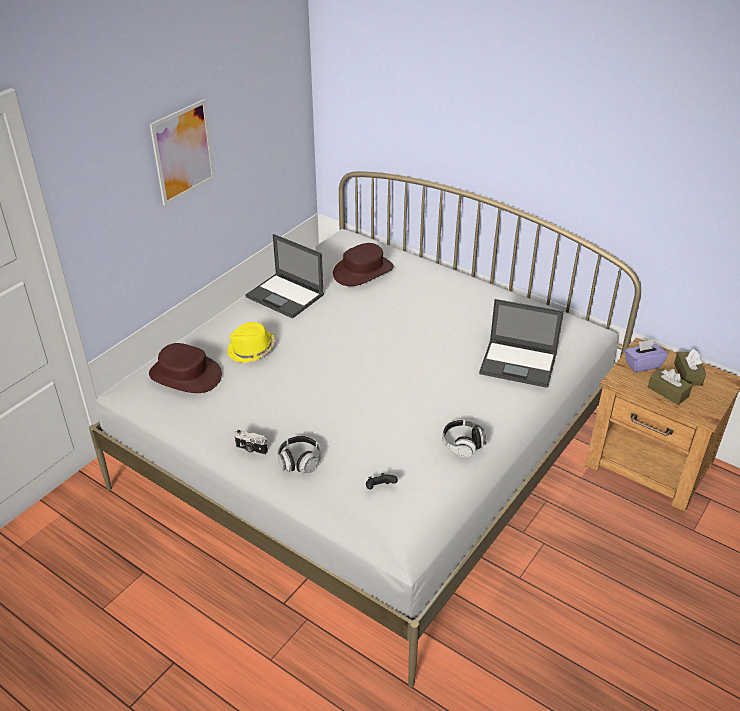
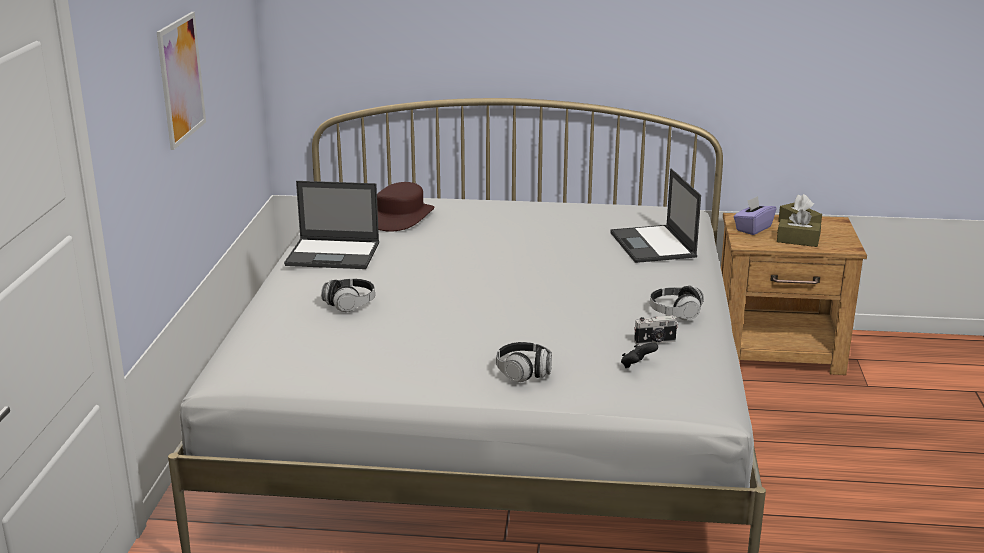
camera: 30 degrees left, 15 degrees down
(185, 375) = (292, 343): brown hat -> none
(251, 350) = (350, 304): yellow hat -> headphones
(251, 450) = (455, 379): camera -> camera (655, 342)
(519, 364) = (653, 245): laptop -> laptop turned 90 degrees clockwise

